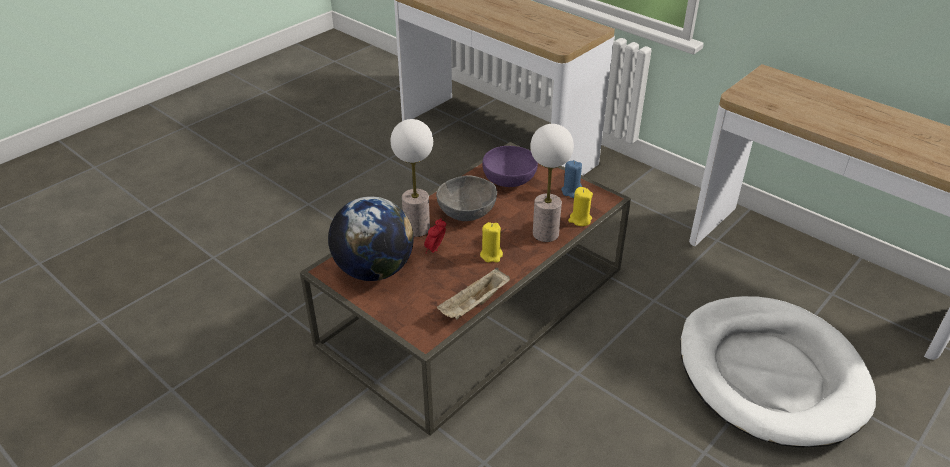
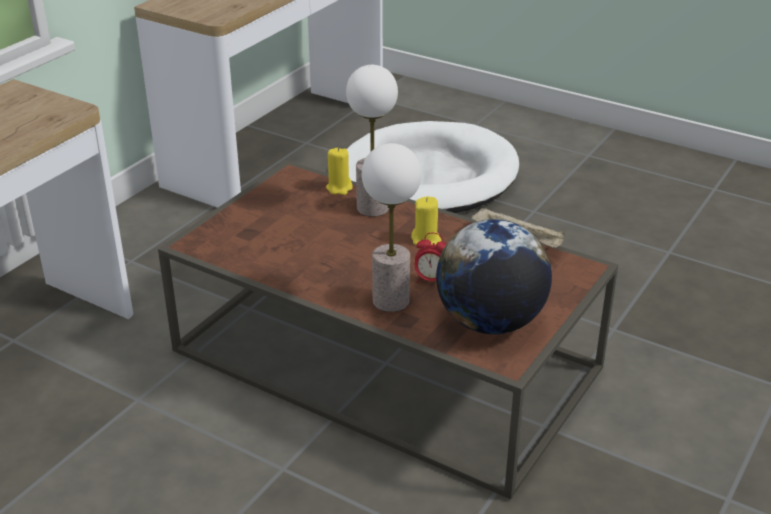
camera: 100 degrees left, 5 degrees down
(467, 212) = (342, 265): grey bowl -> none
(509, 179) = (259, 240): purple bowl -> none
(571, 191) = (280, 196): blue candle -> none

